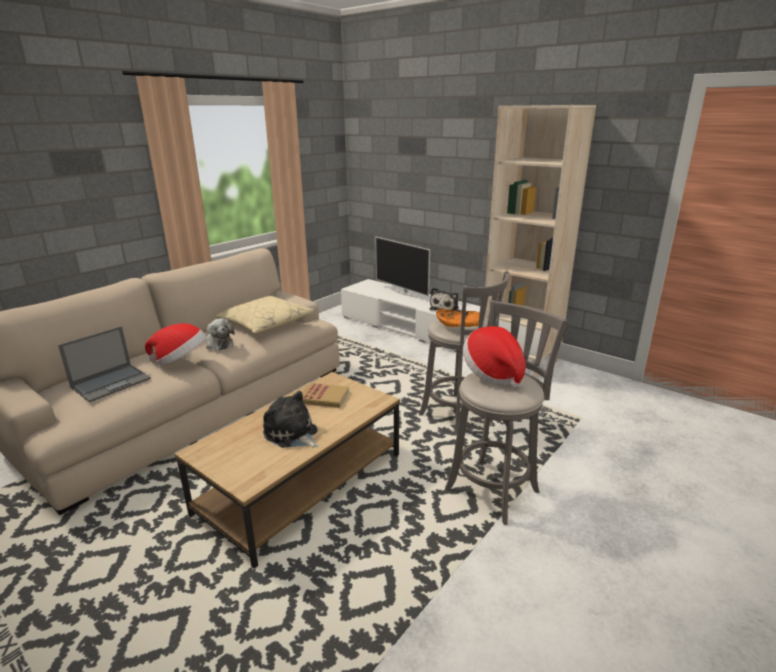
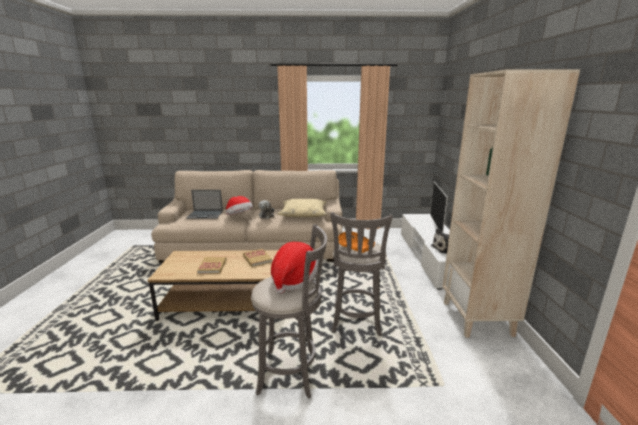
camera: 50 degrees right, 5 degrees down
(292, 434) = (212, 266): plush toy -> book

